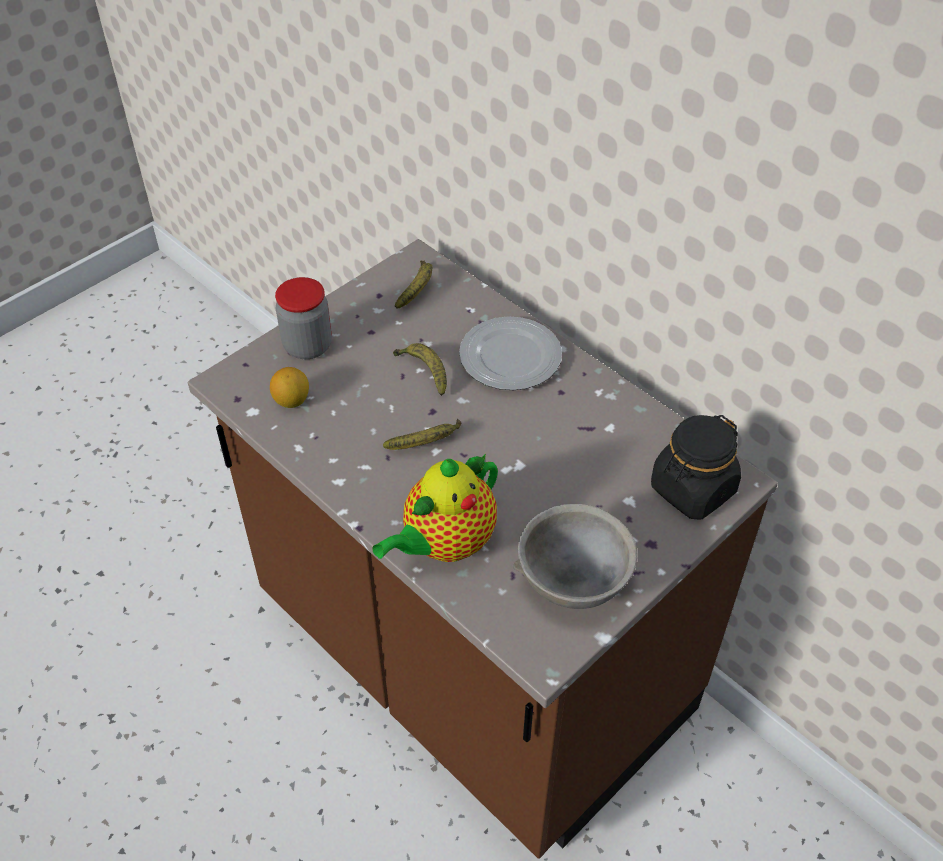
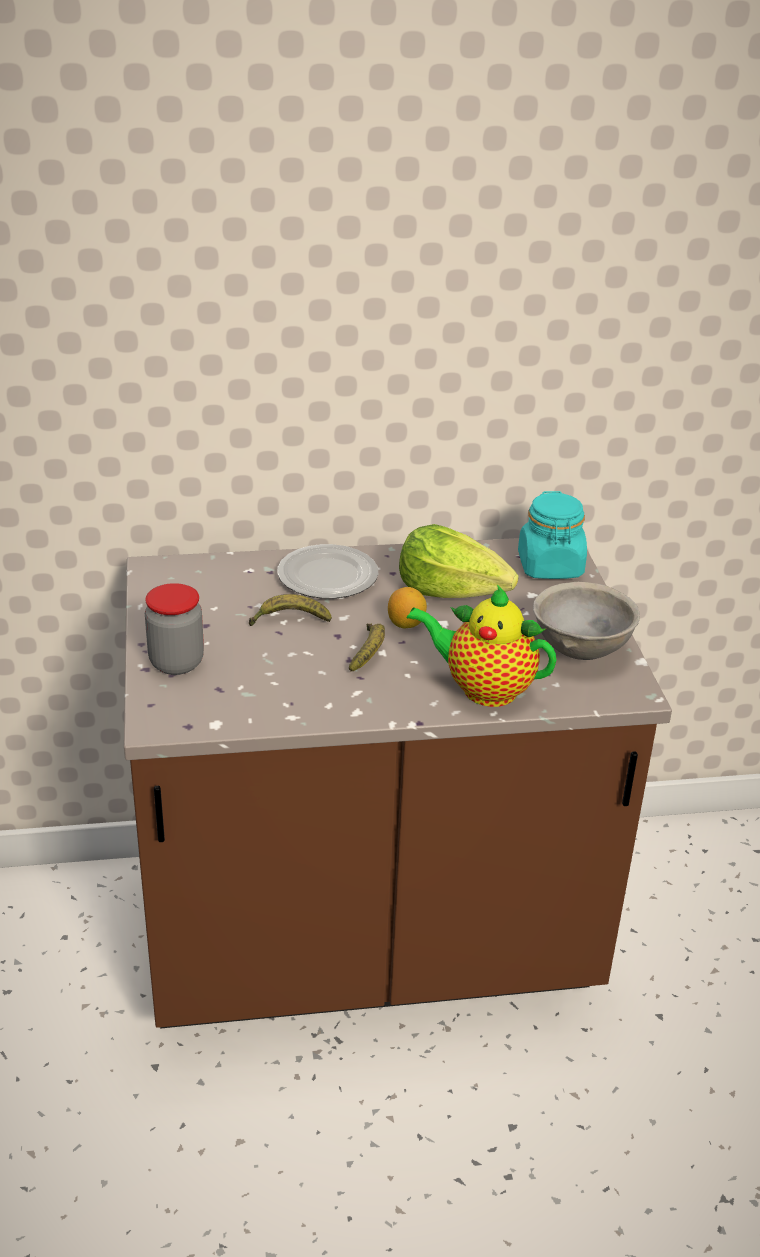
camera: 55 degrees left, 15 degrees down
(292, 401) = (232, 698): lemon -> lemon (406, 624)
(417, 289) = (189, 583): banana -> none
(445, 544) = (483, 689): teapot -> teapot turned 120 degrees clockwise
(574, 445) = (452, 591): none -> lettuce
(692, 489) = (550, 567): black jar -> turquoise jar

